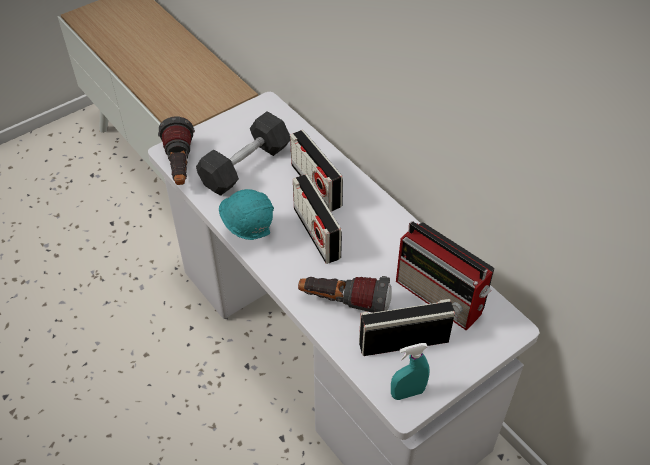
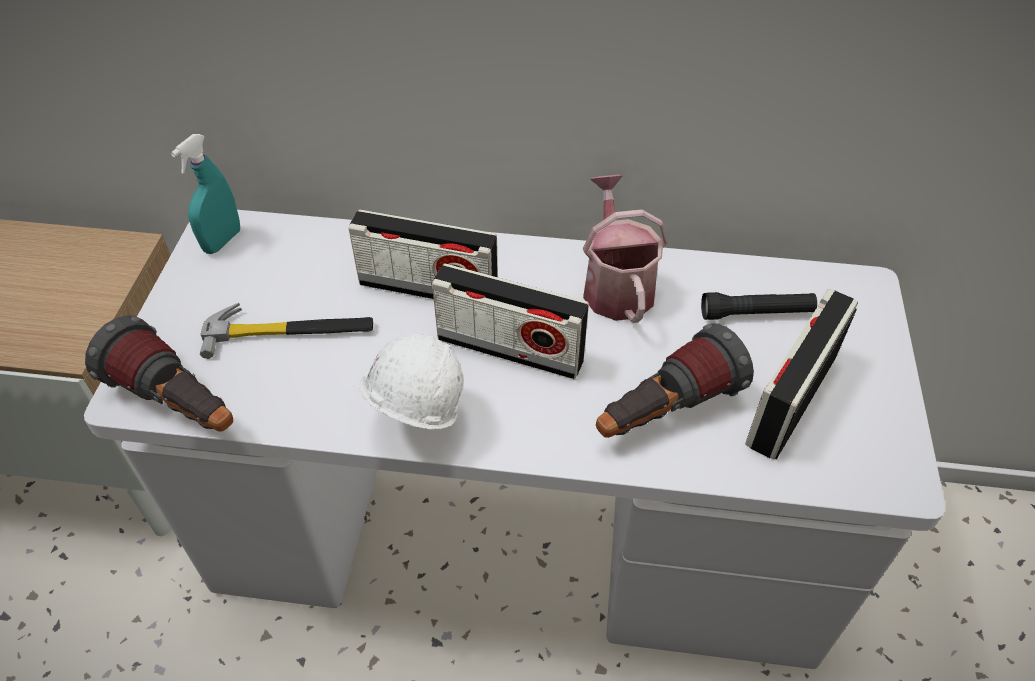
camera: 45 degrees left, 0 degrees up
(245, 166) = (289, 331): grey dumbbell -> hammer
(248, 233) = (414, 422): turquoise hard hat -> white hard hat
(395, 240) = (616, 284): none -> watering can
(407, 393) = (880, 460): turquoise spray bottle -> turquoise spray bottle (222, 241)
(440, 298) = (756, 313): radio -> black flashlight

